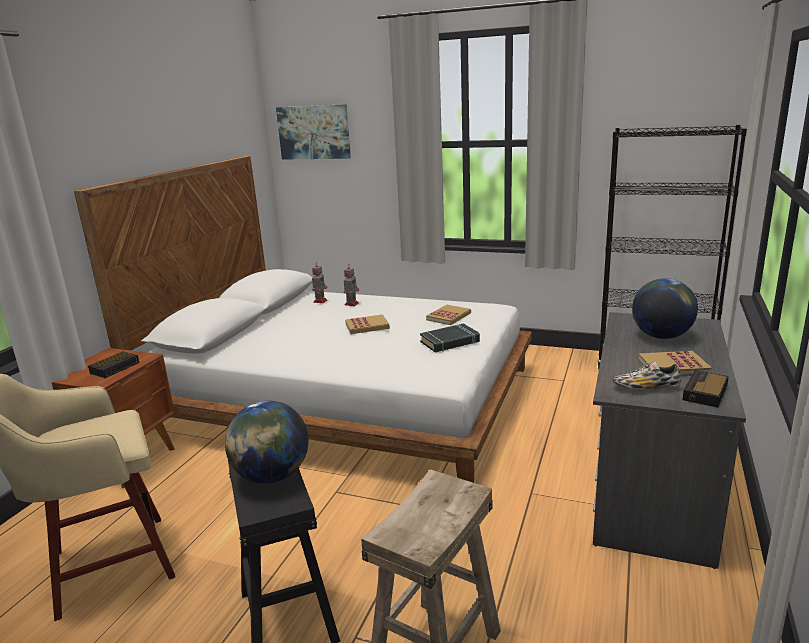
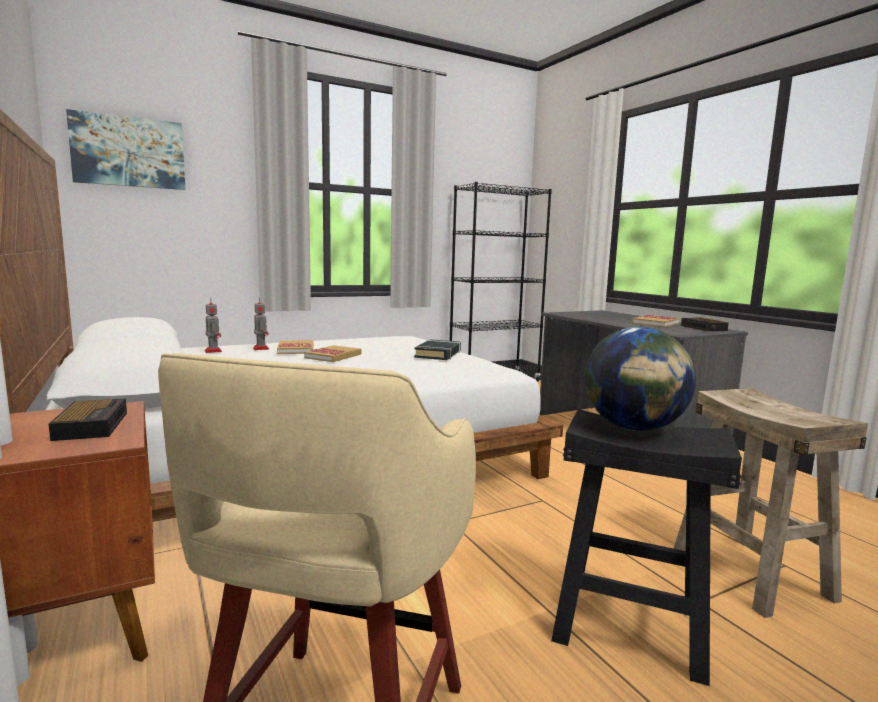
camera: 50 degrees left, 10 degrees down
(449, 316) = (387, 344): book -> book (296, 349)
(646, 388) = (679, 330): shoe -> none
(661, 336) = (604, 316): globe -> none

